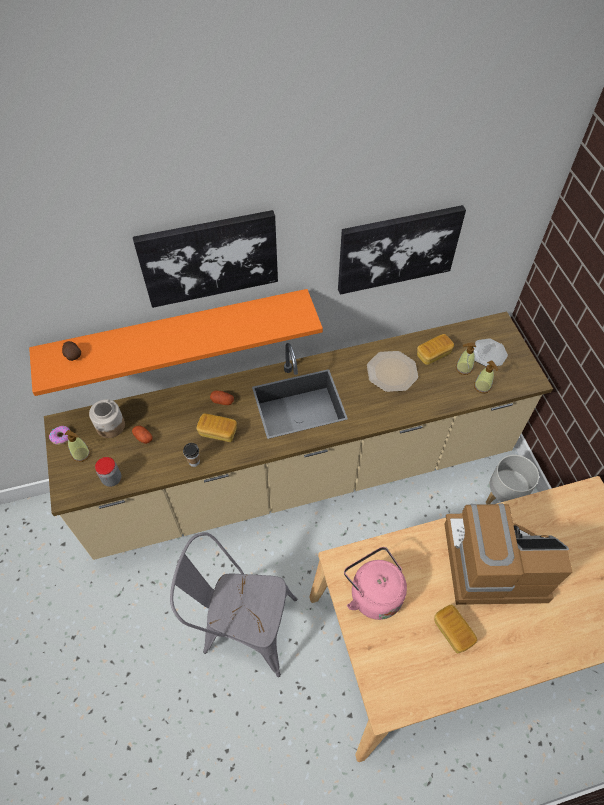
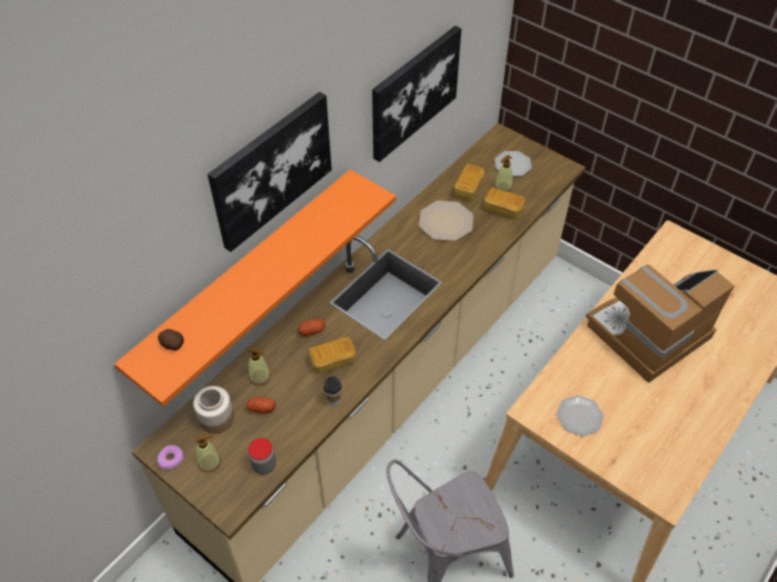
camera: 35 degrees left, 5 degrees down
(373, 593) = (579, 416): pink kettle -> plate
(452, 632) = (664, 405): bread -> bread (503, 209)
(482, 387) = (530, 194): soap dispenser -> soap dispenser (260, 377)
(503, 497) = (576, 300): grey planter -> none

